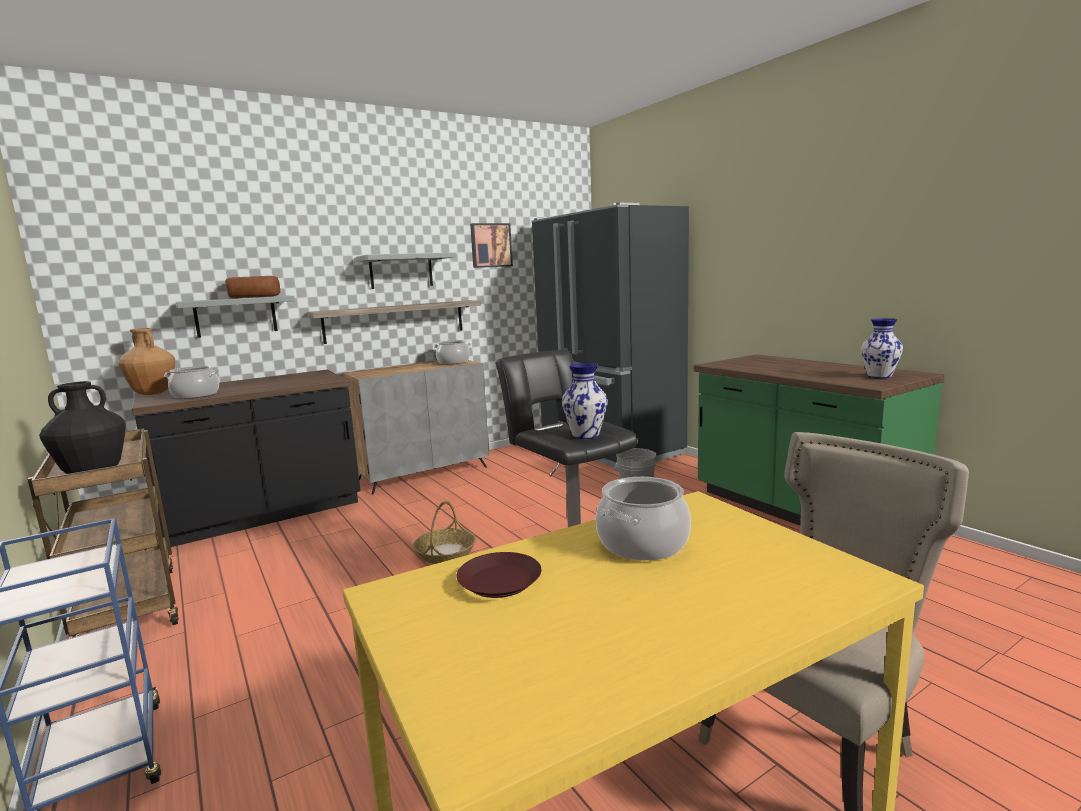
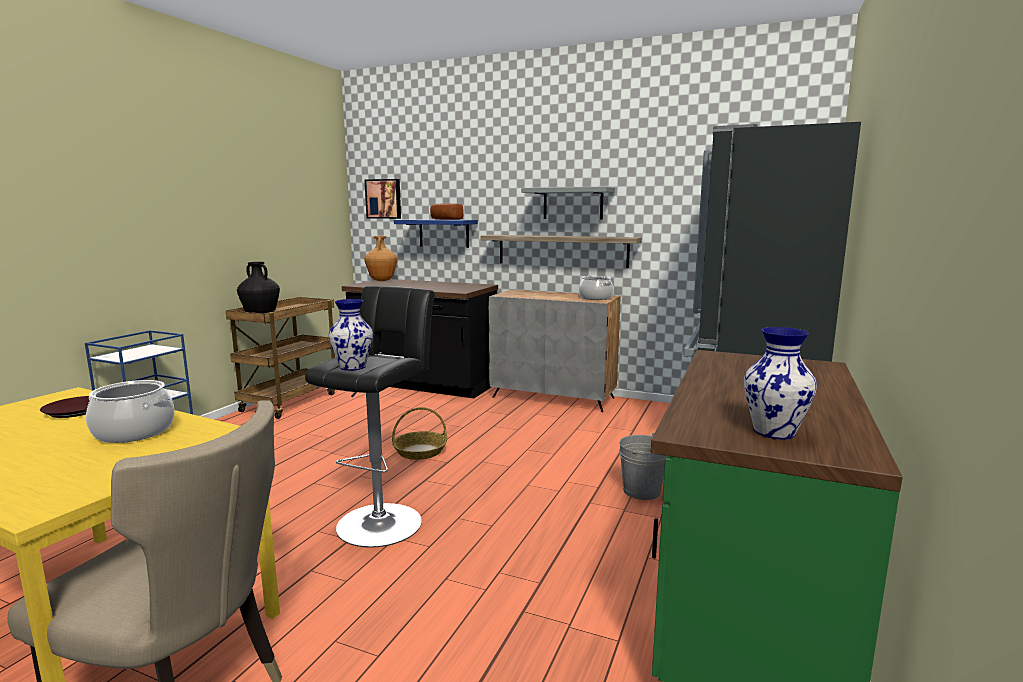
camera: 55 degrees right, 0 degrees up
(196, 395) = (383, 285): cooking pot -> none
(236, 316) = (444, 233): grey shelf -> blue shelf
(490, 245) = (675, 178): picture -> picture (384, 199)

